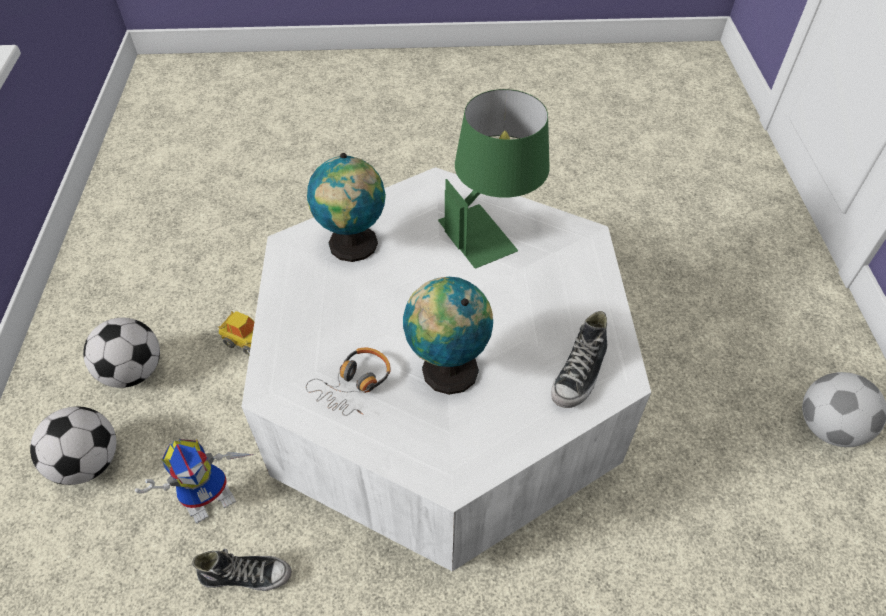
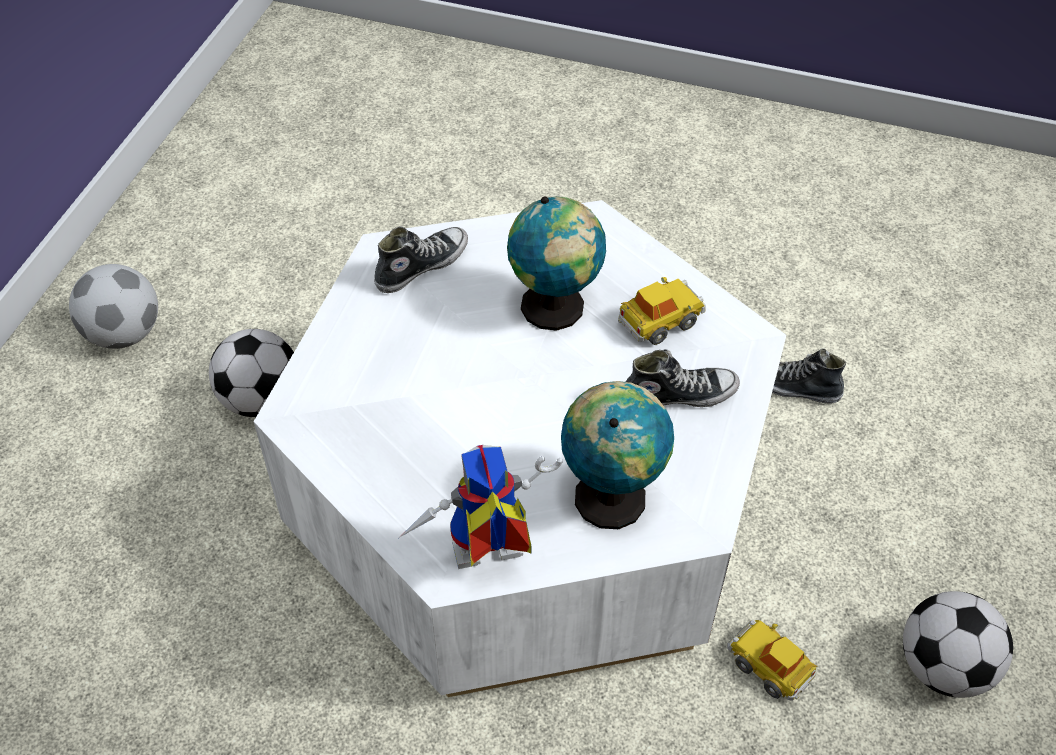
camera: 160 degrees left, 0 degrees up
(88, 463) = (984, 552): football -> football (261, 400)
(212, 496) = (827, 469): toy robot -> toy robot (483, 561)
(323, 325) = (678, 395): none -> shoe
(354, 385) = (660, 320): headphones -> toy car
(491, 229) = (409, 463): green table lamp -> none

